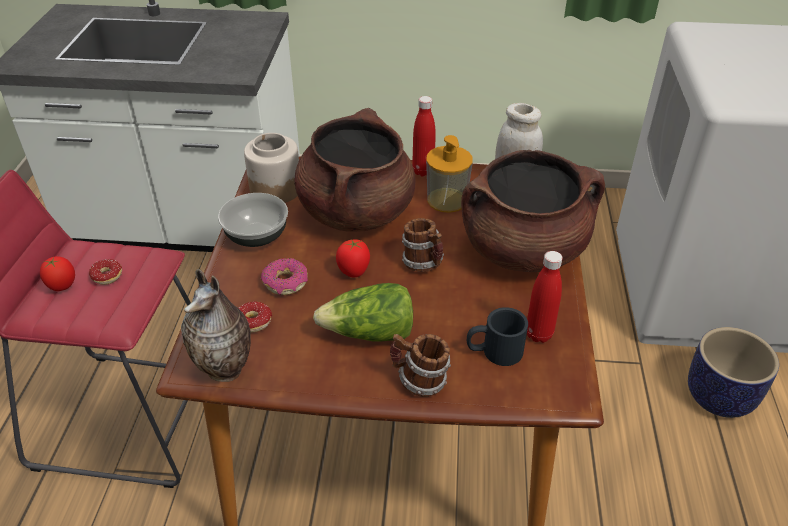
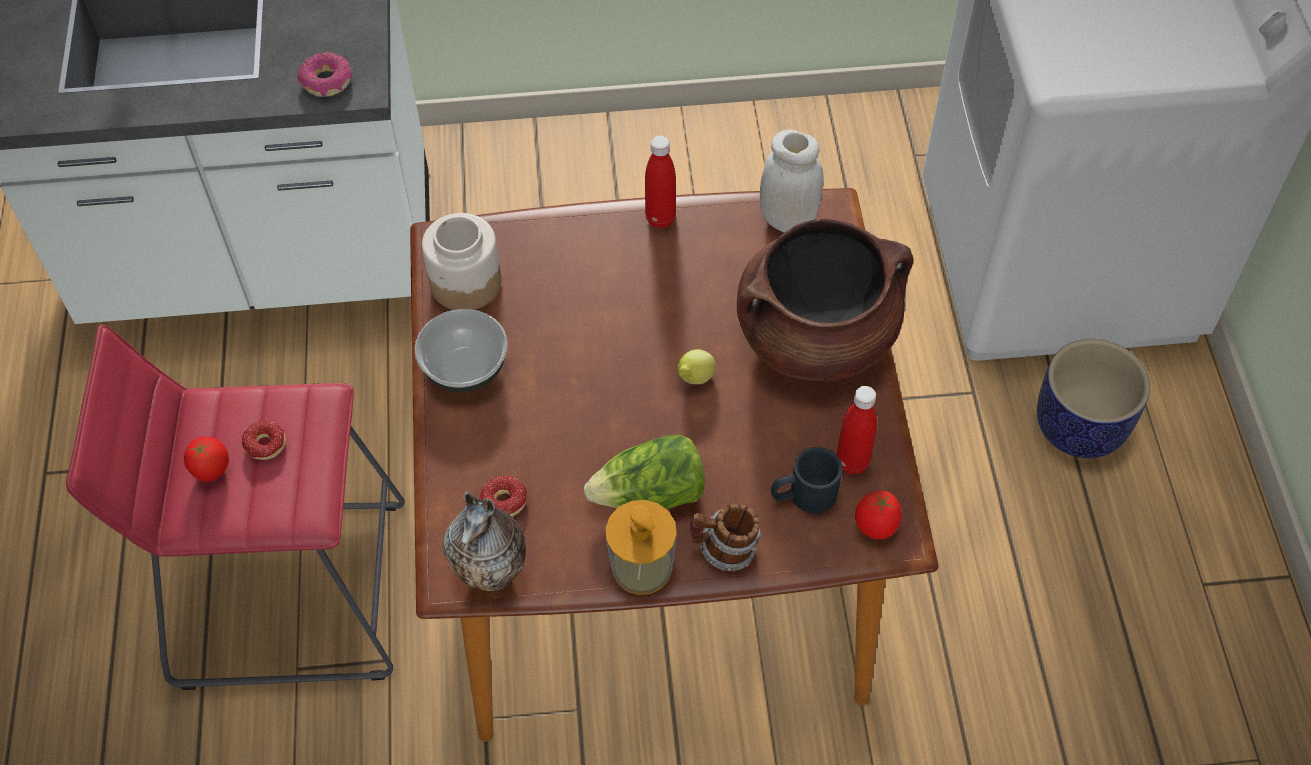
camera: 10 degrees left, 15 degrees up
(285, 283) = (526, 437): donut -> donut (327, 82)
(354, 272) = (608, 407): tomato -> tomato (875, 528)
(356, 212) = (587, 306): brown cooking pot -> none
(424, 264) = (695, 379): mug -> lemon
(447, 200) = (703, 266): soap dispenser -> soap dispenser (642, 567)

